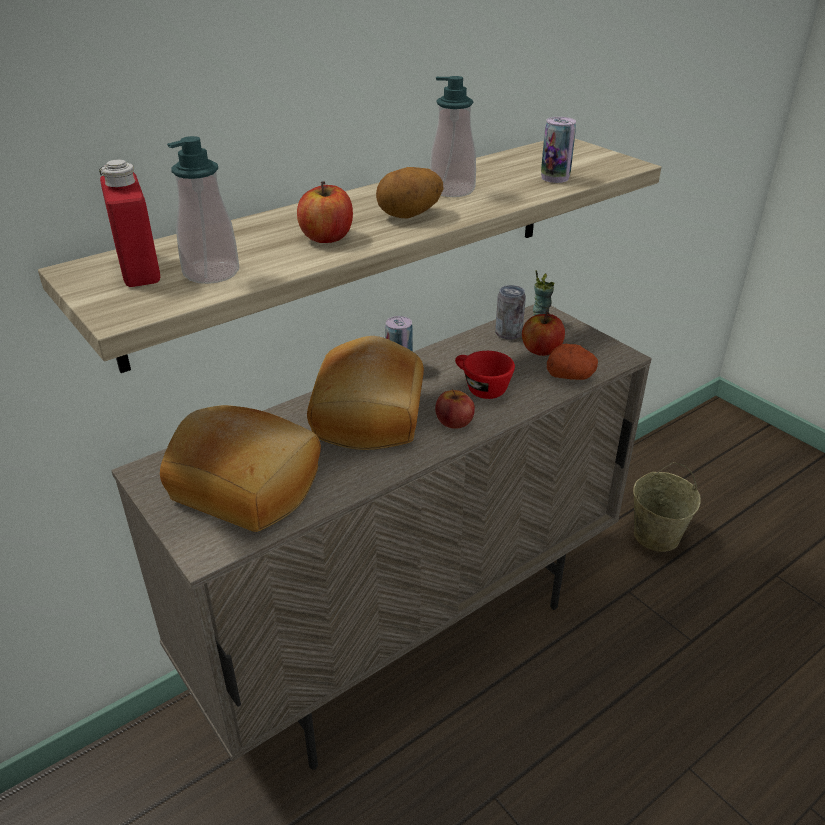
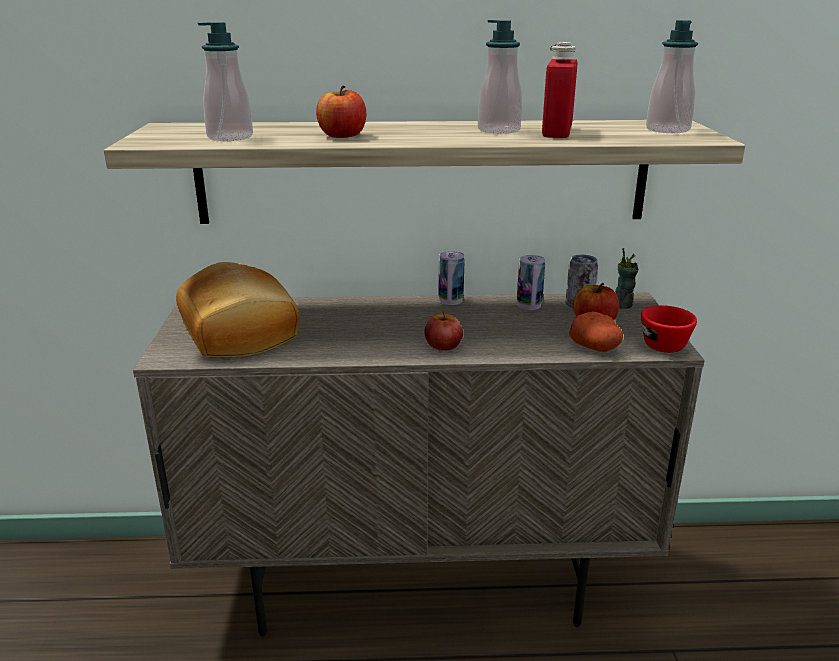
camera: 35 degrees right, 10 degrees down
(139, 269) = (196, 130): red bottle -> red bottle (557, 132)
(372, 416) = (383, 322): bread -> none
(410, 215) = (430, 136): potato -> none
(480, 388) = (497, 332): red cup -> red cup (659, 343)
(555, 178) = (610, 136): can -> can (529, 305)
(579, 157) = (667, 130): none -> soap dispenser
(656, 535) = (754, 615): beige bucket -> none

